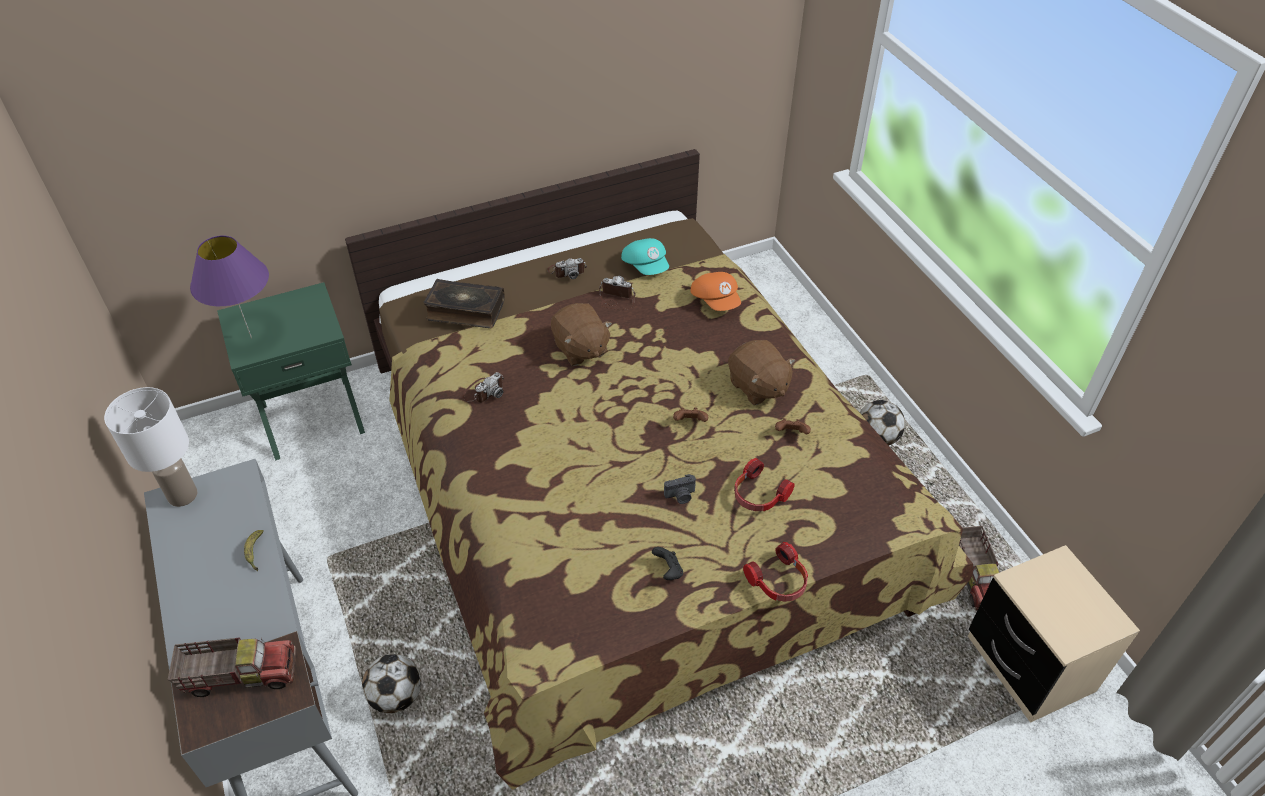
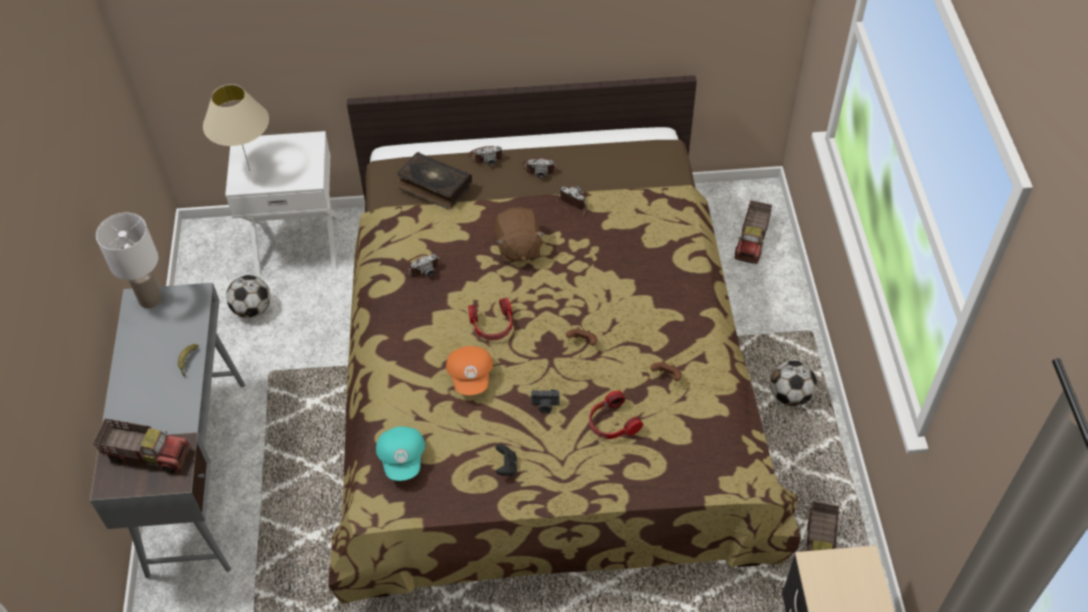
camera: 20 degrees right, 5 degrees up
(251, 338) = (250, 170): purple table lamp -> beige table lamp
(311, 416) = (297, 242): green nightstand -> white nightstand
(396, 696) = (284, 503): football -> football (252, 309)
(507, 272) = (486, 156): none -> camera
(646, 266) = (613, 180): turquoise cap -> turquoise cap (403, 458)
(716, 300) = (660, 231): orange cap -> orange cap (471, 376)
(757, 387) = (658, 324): brown plush toy -> none
(775, 308) = (752, 241): none -> toy truck
(779, 581) = (593, 502): headphones -> headphones (492, 326)

